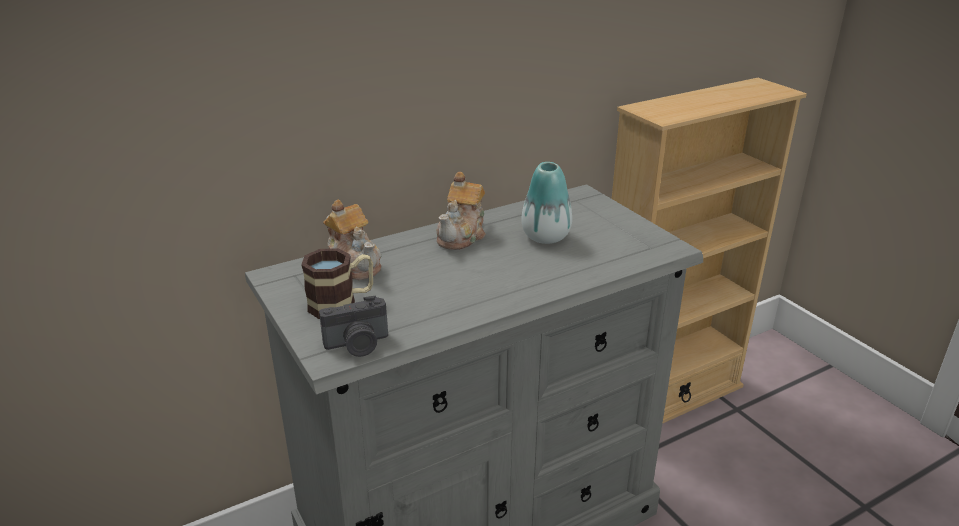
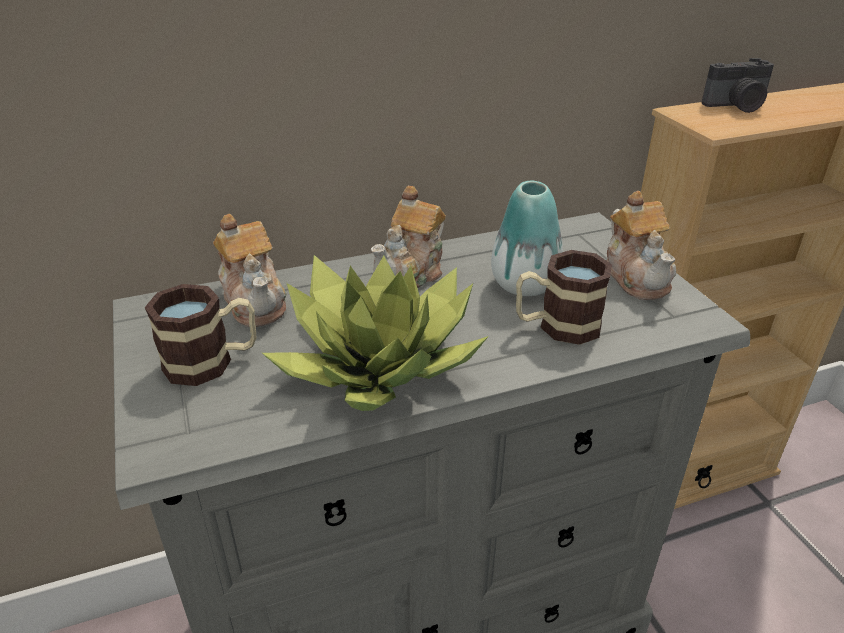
camera: 10 degrees right, 5 degrees up
(358, 345) = (204, 435): camera -> camera (737, 106)
(460, 292) = (379, 361): none -> potted plant
(575, 260) = (557, 326): none -> mug
(622, 225) = (636, 276): none -> teapot

